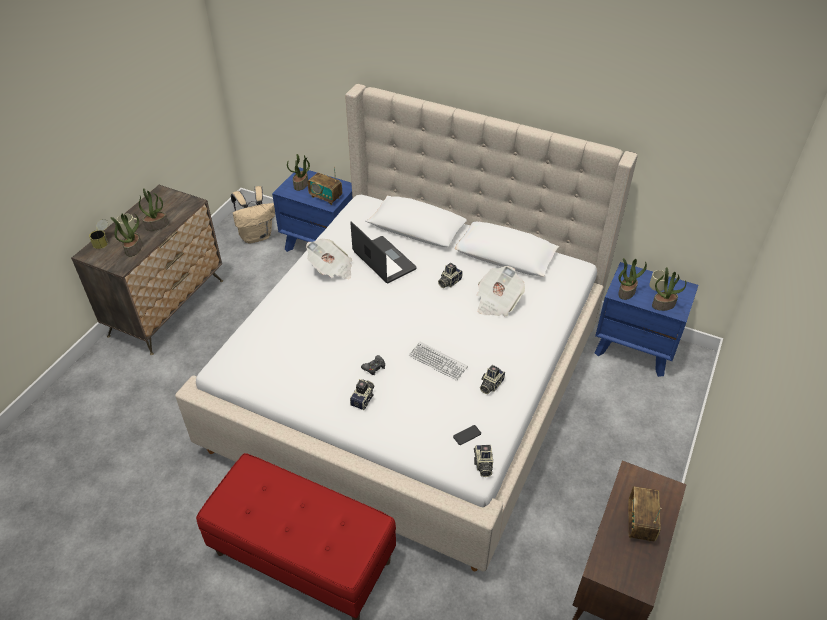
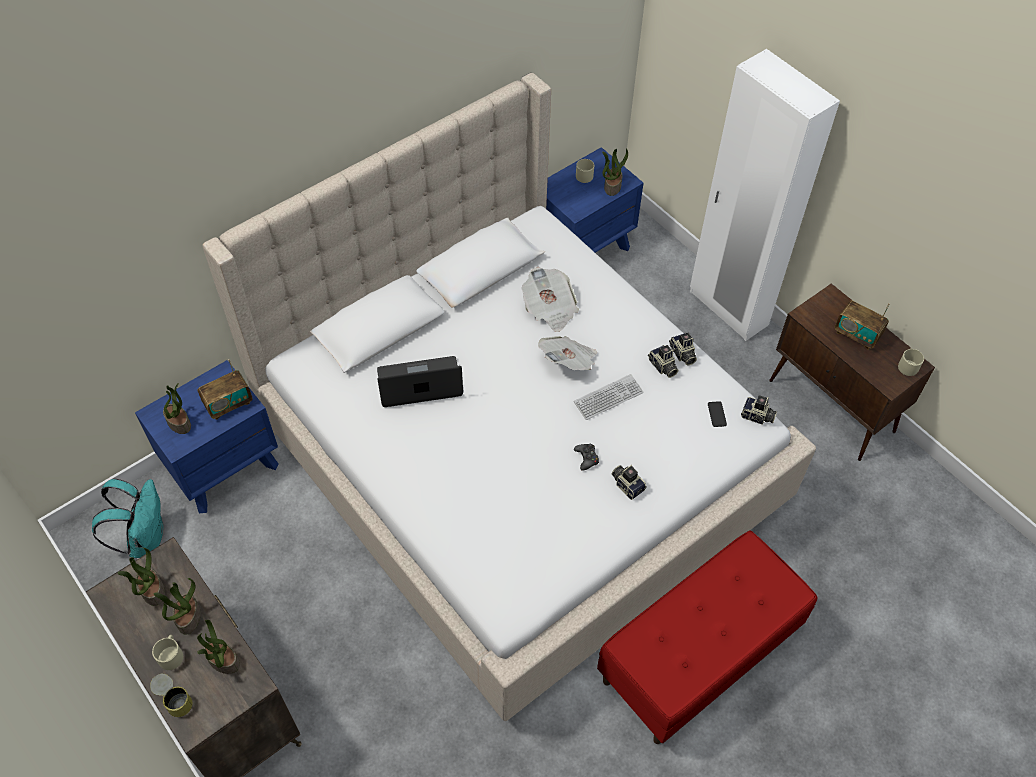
camera: 65 degrees left, 10 degrees up
(257, 236) = (145, 539): beige backpack -> turquoise backpack
(331, 269) = (400, 442): newspaper -> newspaper (569, 362)
(449, 282) = (493, 337): camera -> camera (682, 354)
(626, 292) = (578, 203): potted plant -> potted plant (152, 590)
(636, 579) = (907, 365): none -> beige mug
(657, 466) = (727, 309): none -> white wardrobe

